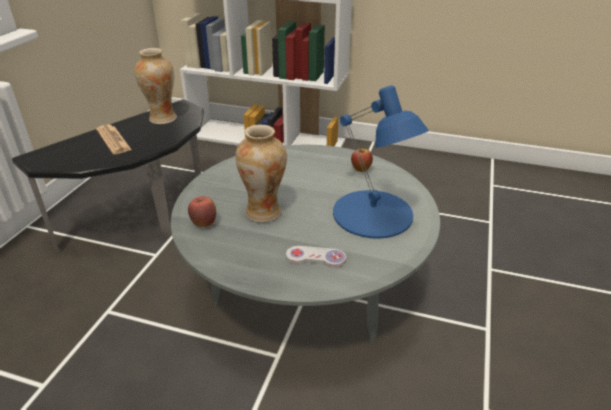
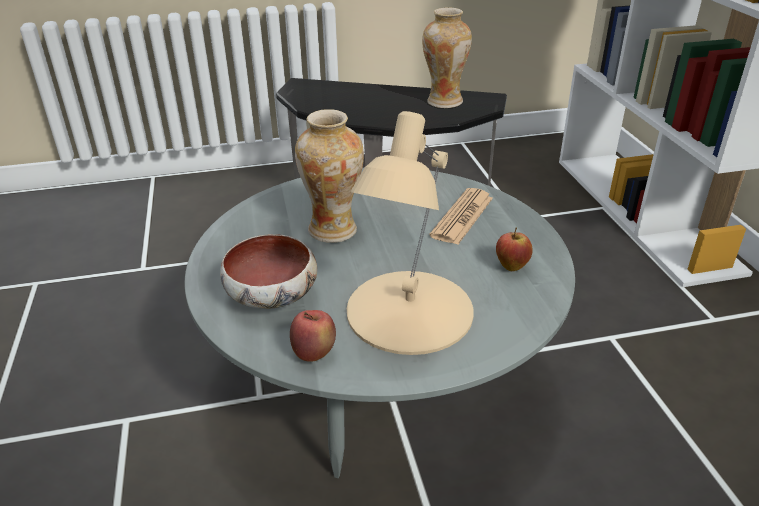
camera: 60 degrees right, 0 degrees up
(113, 140) = (370, 99): newspaper -> newspaper (462, 217)
(204, 223) = (280, 204): apple -> apple (314, 353)
(315, 258) = (273, 296): white game controller -> bowl
(373, 214) = (407, 312): blue table lamp -> beige table lamp

